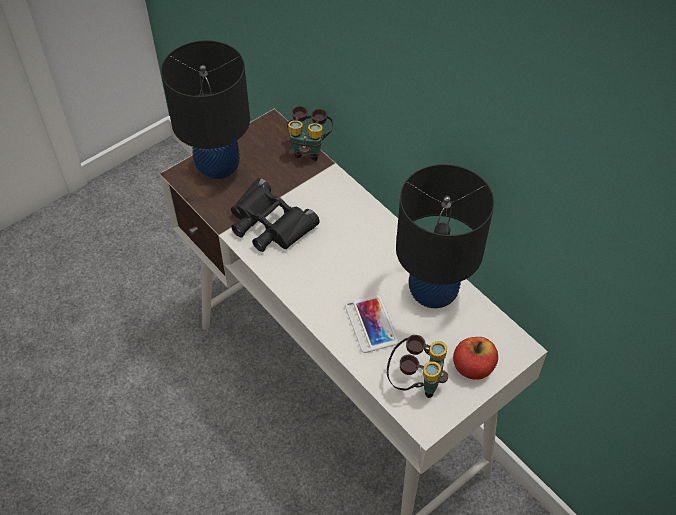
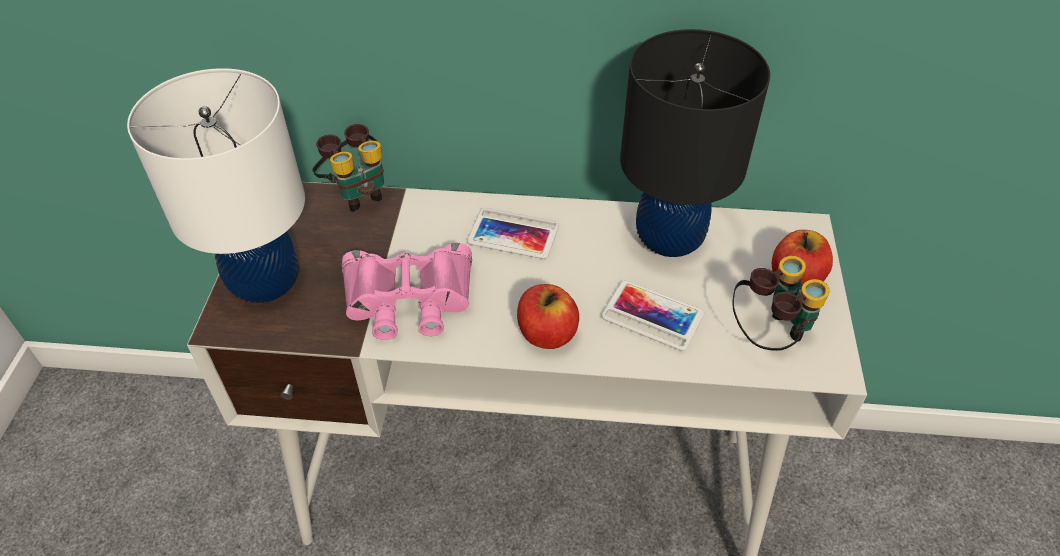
camera: 45 degrees left, 5 degrees down
(220, 168) = (269, 282): black table lamp -> white table lamp
(269, 224) = (409, 299): black binoculars -> pink binoculars
(310, 291) = (546, 334): none -> apple
(357, 228) = (513, 234): none -> phone

